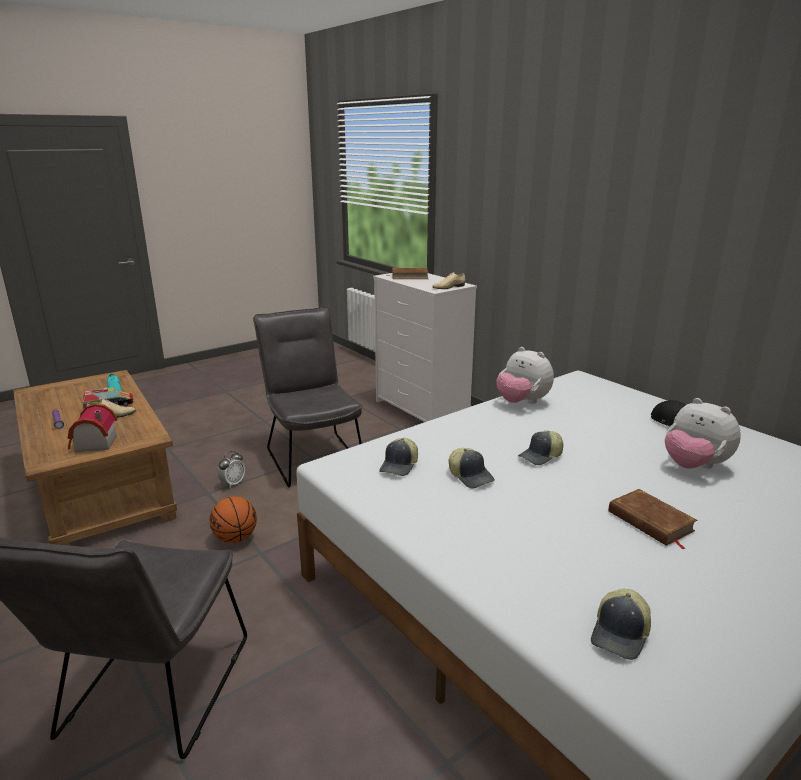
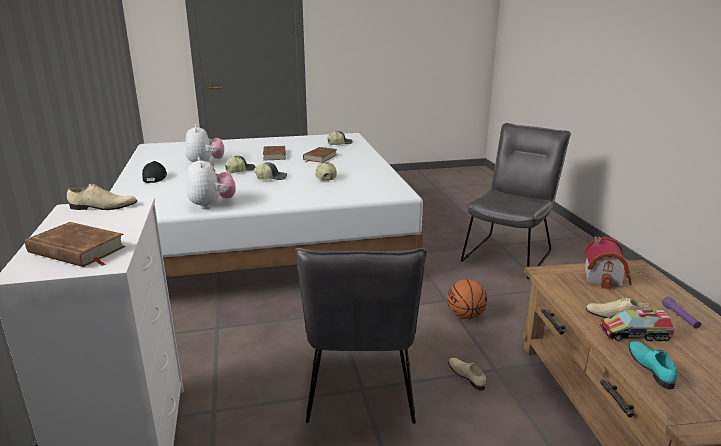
camera: 155 degrees left, 0 degrees up
(233, 483) = (467, 375): alarm clock -> beige shoe
(400, 466) = (358, 186): cap -> cap (240, 170)
(562, 539) = (320, 157): none -> brown book

